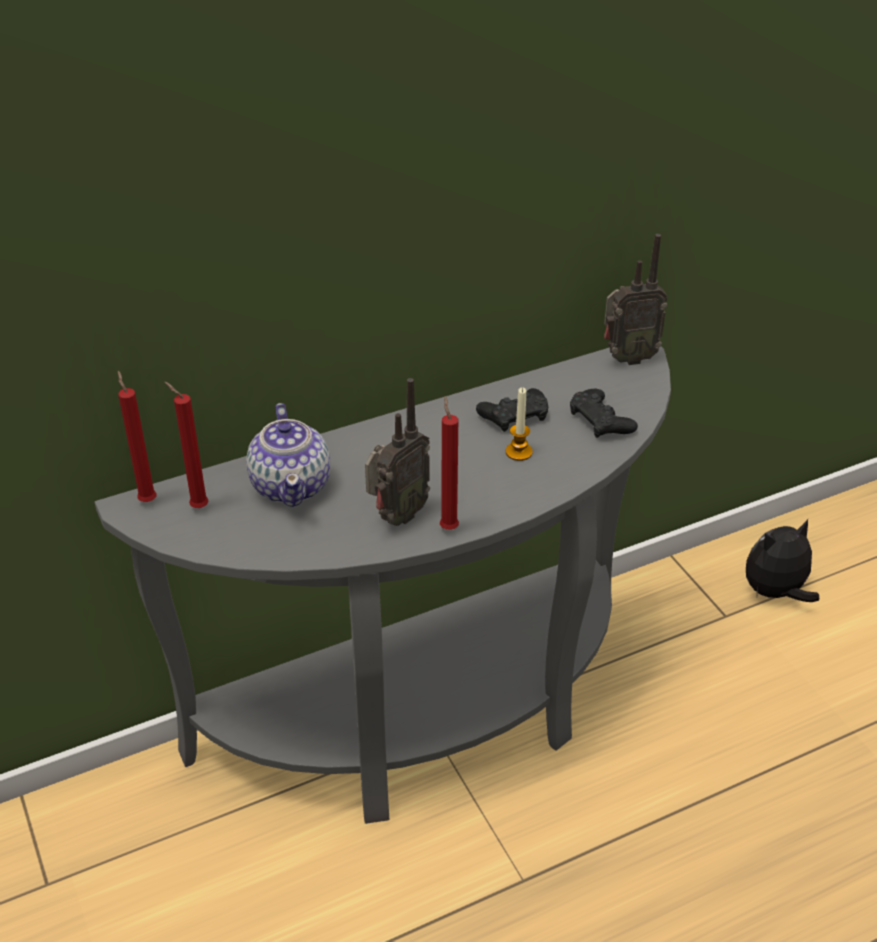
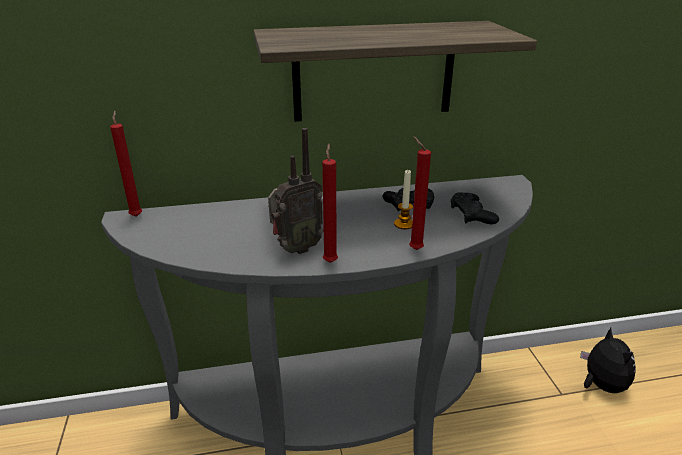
camera: 15 degrees right, 10 degrees down
(197, 507) = (164, 223): red candle -> red candle (414, 249)
(291, 485) = (234, 221): teapot -> none
(448, 245) = (374, 72): none -> shelf
(627, 358) = (502, 184): radio -> none
(775, 593) = (601, 385): plush toy -> plush toy turned 90 degrees clockwise

